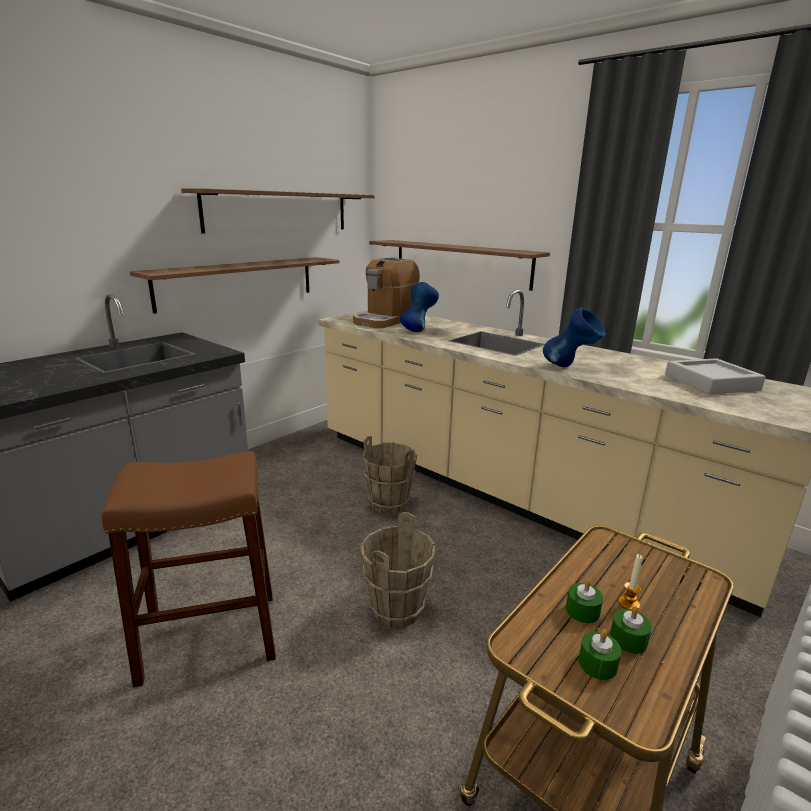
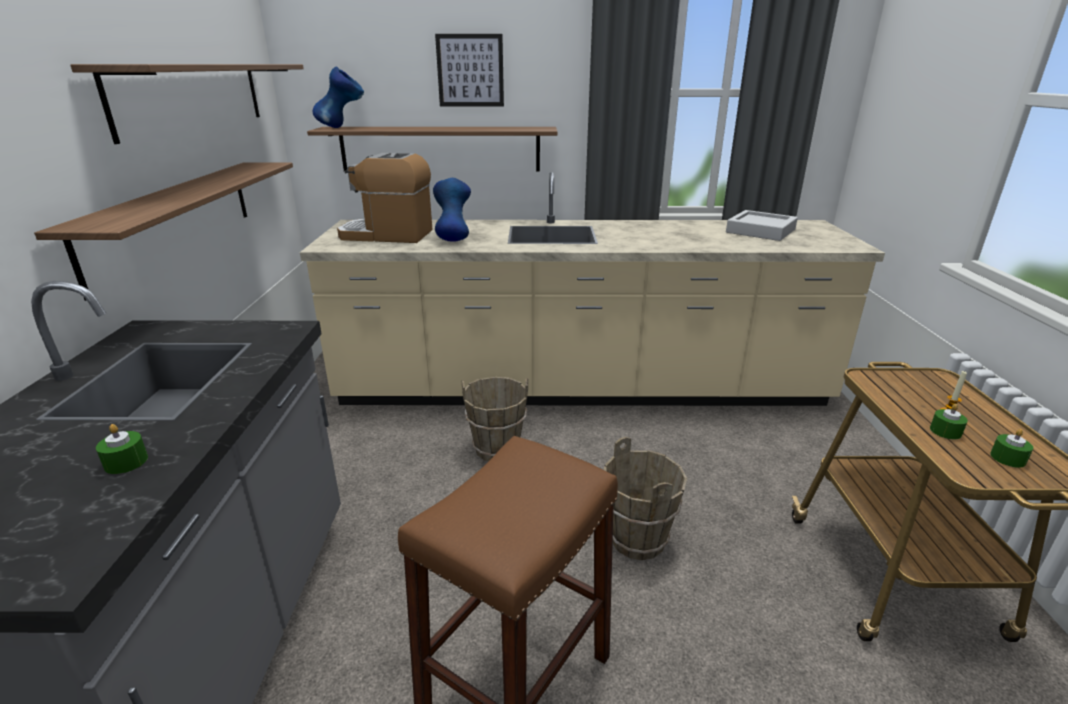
camera: 40 degrees left, 5 degrees up
(385, 320) = (387, 235): coffee machine -> coffee machine turned 105 degrees clockwise
(488, 202) = (470, 71): none -> picture
(570, 367) = (660, 243): blue vase -> blue vase (342, 127)
(628, 639) = (988, 434): green candle -> green candle (126, 462)

